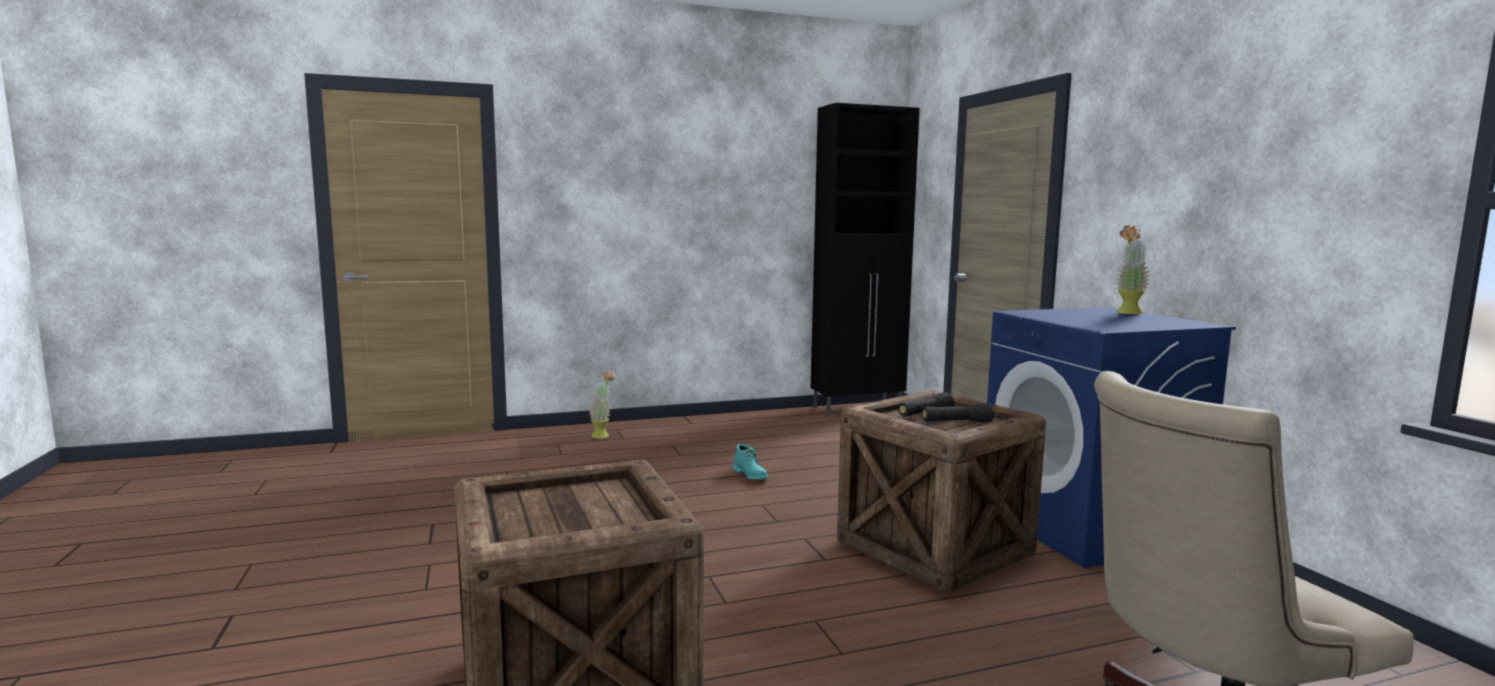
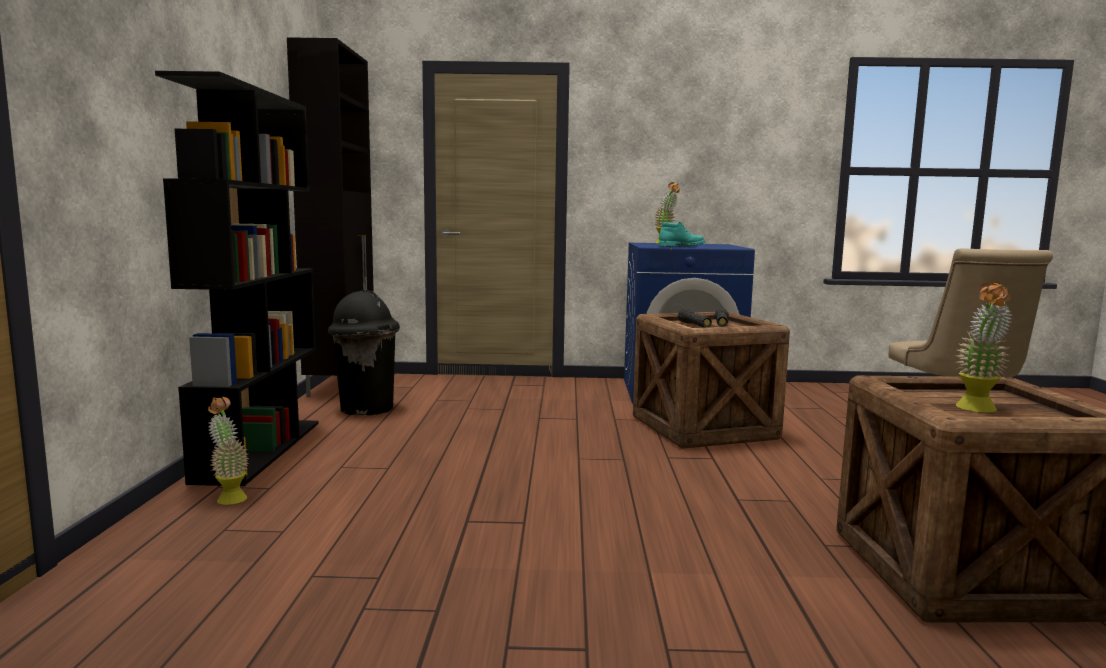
camera: 70 degrees left, 0 degrees up
(548, 505) = (977, 410): none -> potted plant
(685, 422) = (259, 450): none -> black bookcase
(751, 475) = (494, 450): turquoise boot -> turquoise boot (681, 246)
(806, 426) = (366, 409): none -> black trash can

